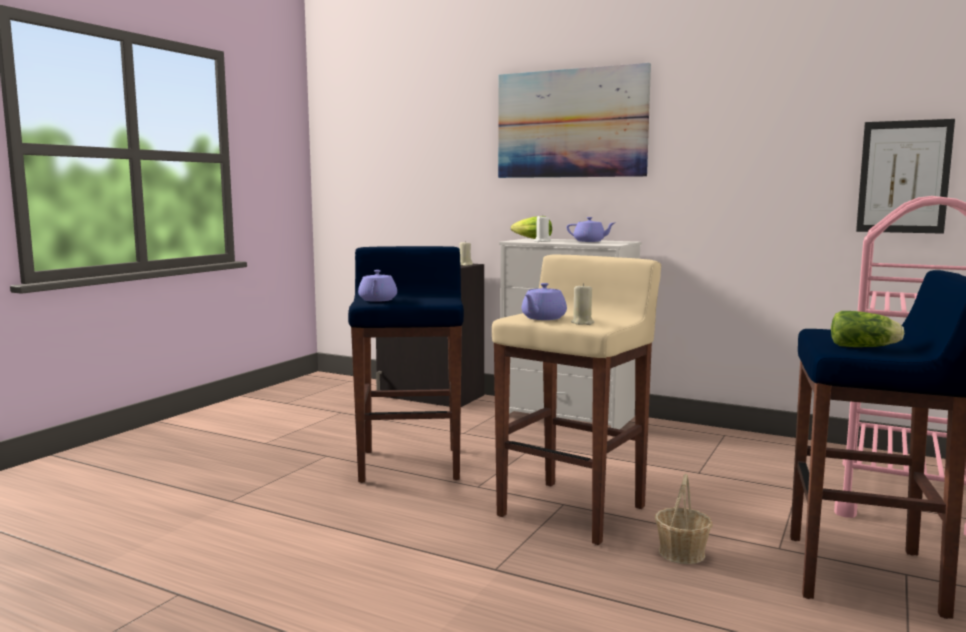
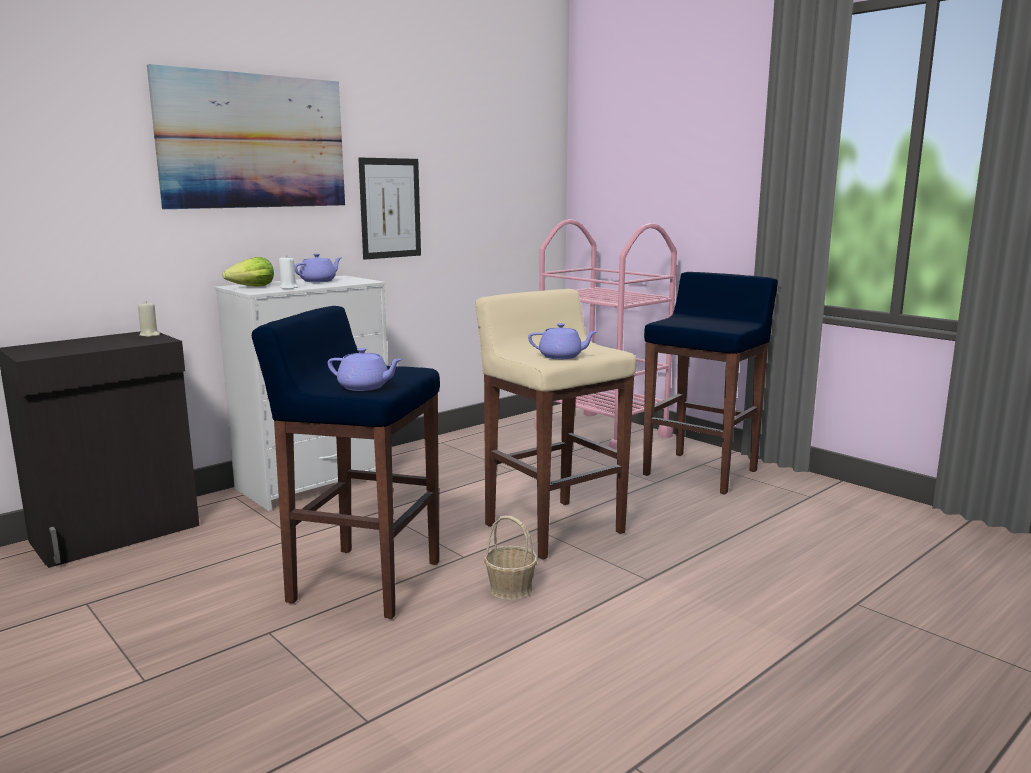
camera: 70 degrees left, 5 degrees up
(543, 318) = (561, 356): purple teapot -> purple teapot turned 45 degrees counterclockwise
(582, 323) = (596, 352): beige candle -> none
(682, 553) = (650, 510): basket -> basket (510, 589)
(865, 347) = (727, 325): lettuce -> none
(903, 177) = (519, 203): picture -> picture (390, 208)

